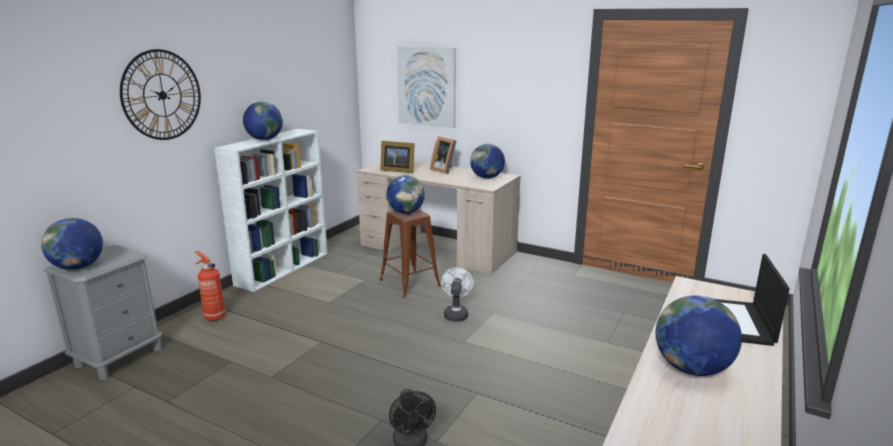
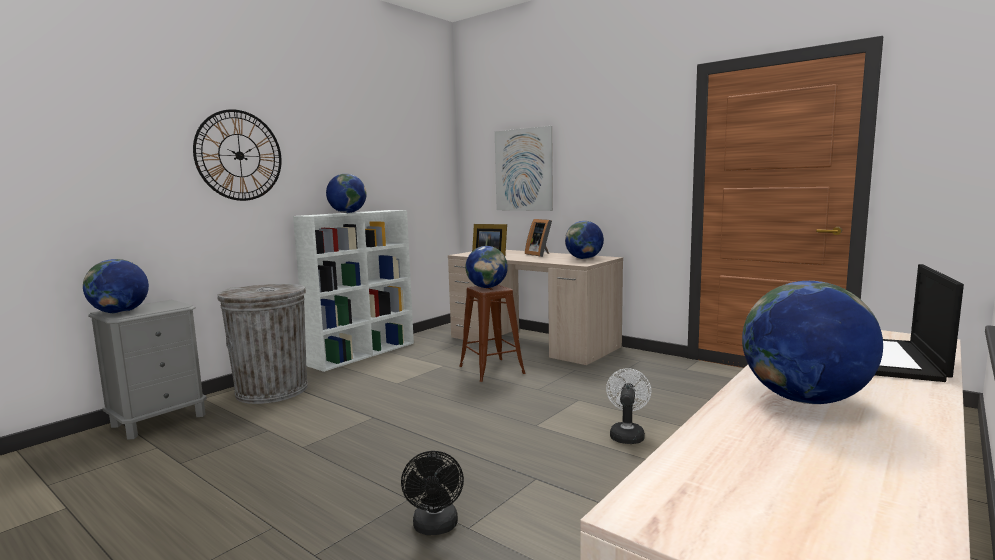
camera: 10 degrees right, 10 degrees down
(214, 317) = (272, 390): fire extinguisher -> grey trash can
(456, 314) = (535, 399): white fan -> white fan (627, 434)

